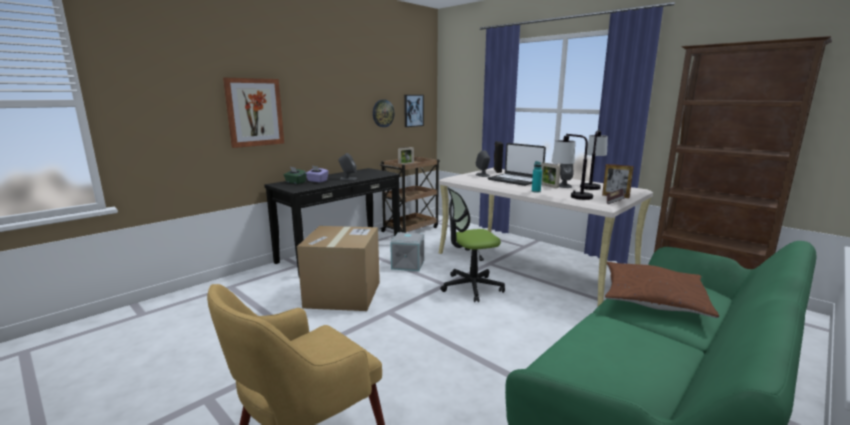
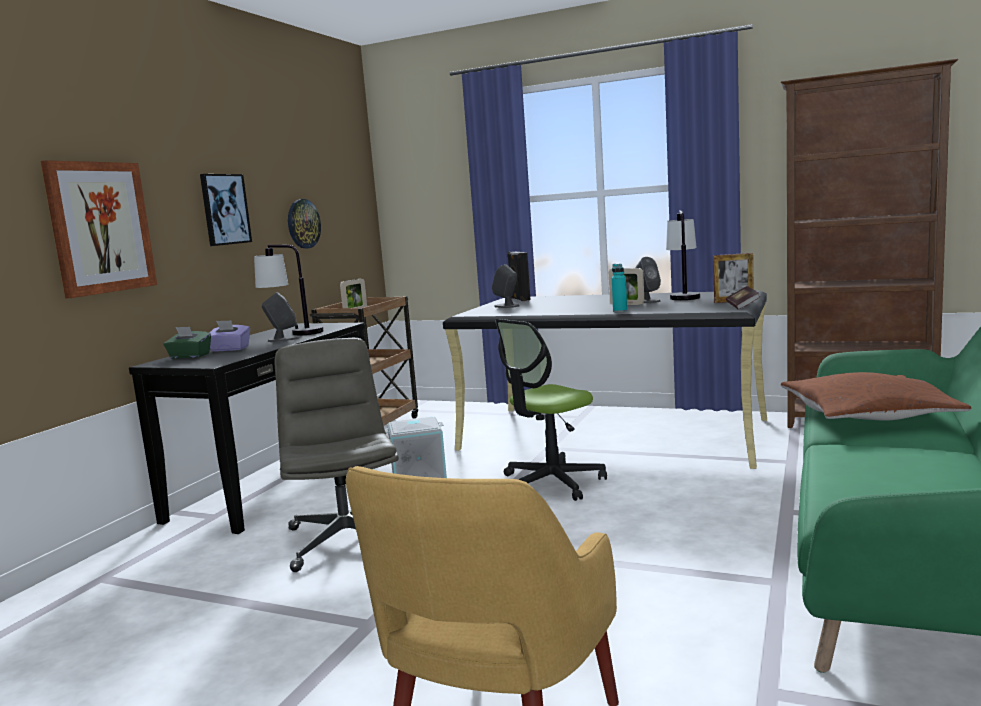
camera: 20 degrees left, 5 degrees down
(343, 294) = (346, 539): cardboard box -> grey office chair
(413, 110) = (346, 217): picture -> picture (224, 209)
(515, 180) = (567, 305): laptop -> none
(534, 263) = (614, 434): beige desk -> black desk
(570, 196) = (676, 309): table lamp -> table lamp (293, 334)

